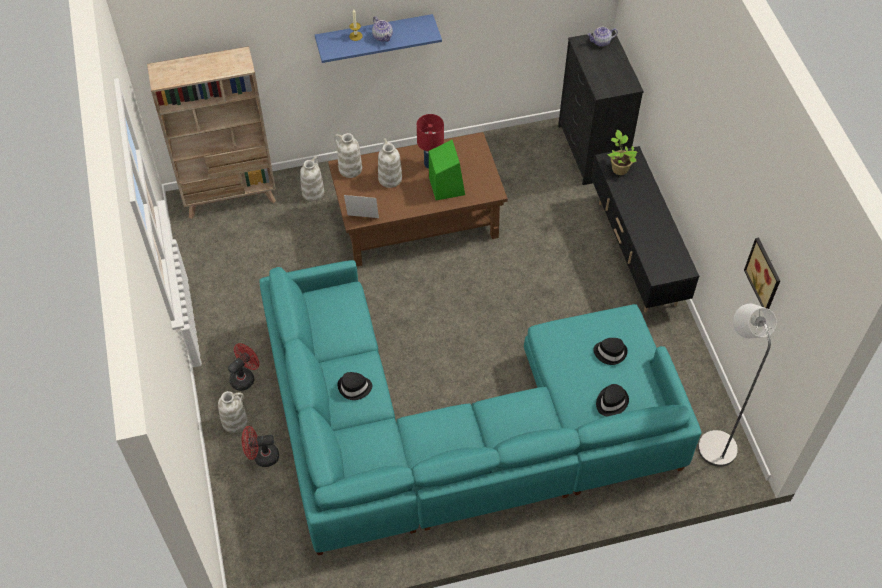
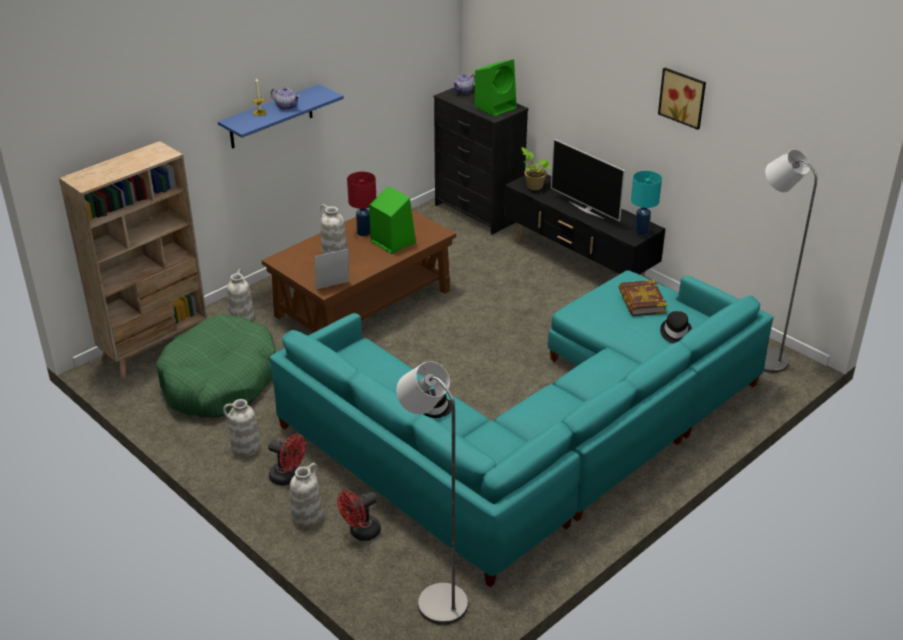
camera: 30 degrees left, 20 degrees down
(245, 377) = (288, 477): red fan -> red fan turned 105 degrees clockwise
(255, 255) = (219, 381): none -> green dog bed
(273, 544) = (435, 599): none -> grey floor lamp
(349, 169) = (288, 258): white vase -> white vase (245, 447)
(610, 352) = (641, 302): black hat -> book
(613, 77) = (496, 107): none -> green speaker
(644, 220) = (586, 210): none -> television
(673, 270) = (642, 232): none -> turquoise table lamp
(765, 274) = (759, 149): picture -> picture (683, 97)

